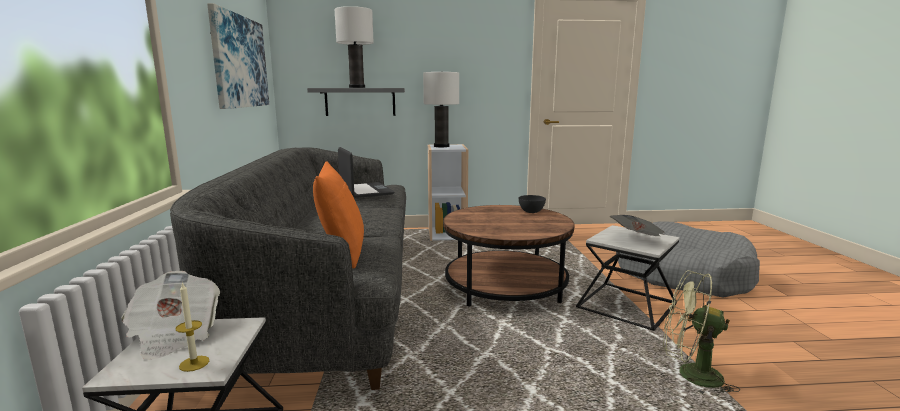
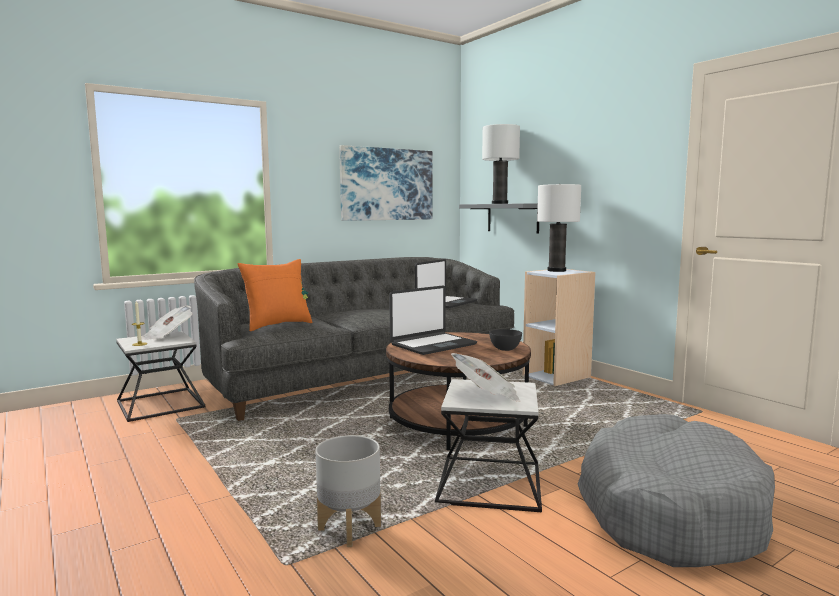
camera: 60 degrees right, 5 degrees down
(491, 224) = (432, 345): none -> laptop
(690, 375) = (349, 529): green fan -> grey planter

